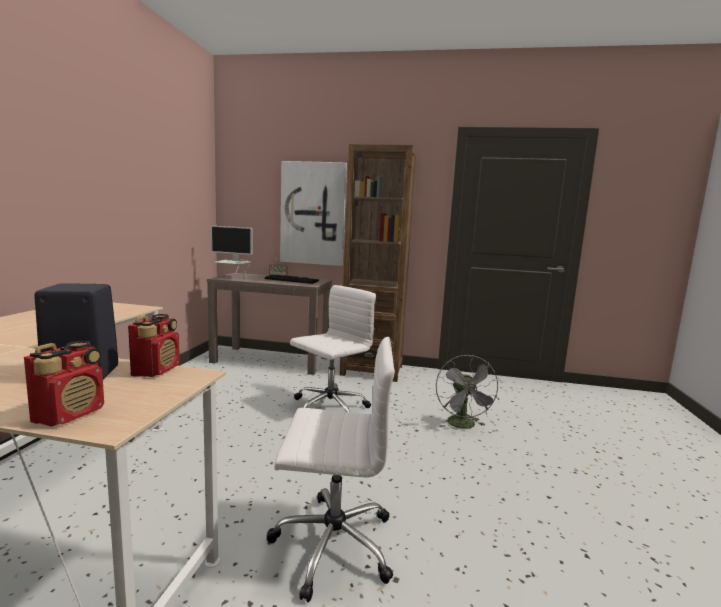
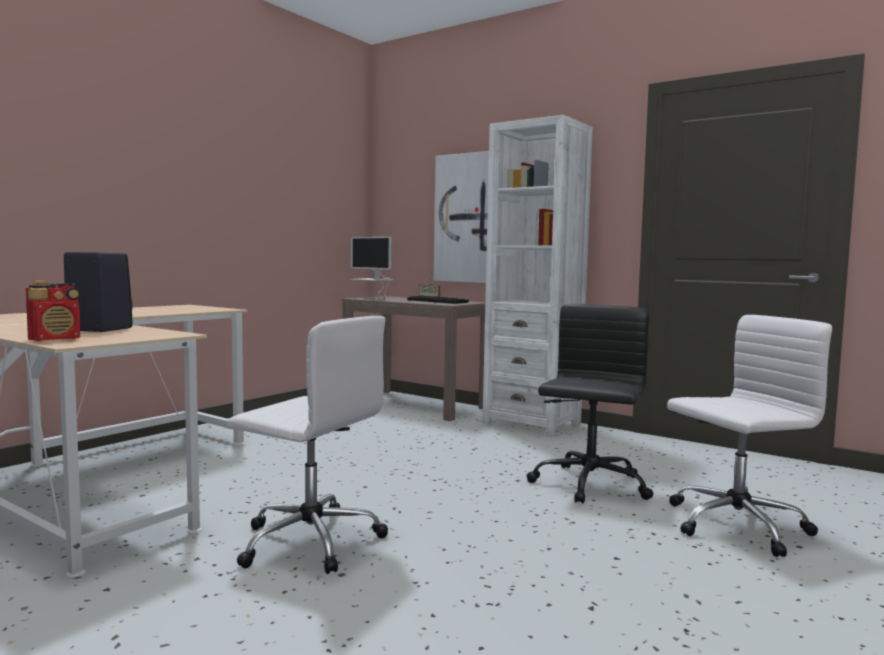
camera: 25 degrees right, 5 degrees down
(156, 370) = (155, 331): radio -> none
(328, 408) = (432, 449): white office chair -> white office chair (734, 526)
(372, 370) = (532, 424): brown bookcase -> white bookcase
(463, 426) = (589, 485): grey fan -> black office chair

